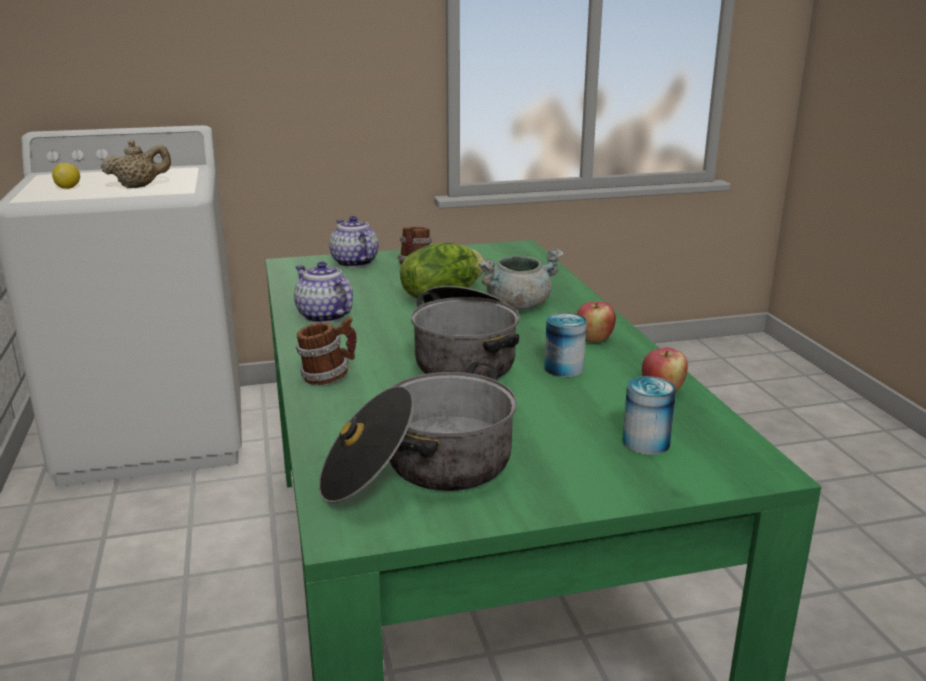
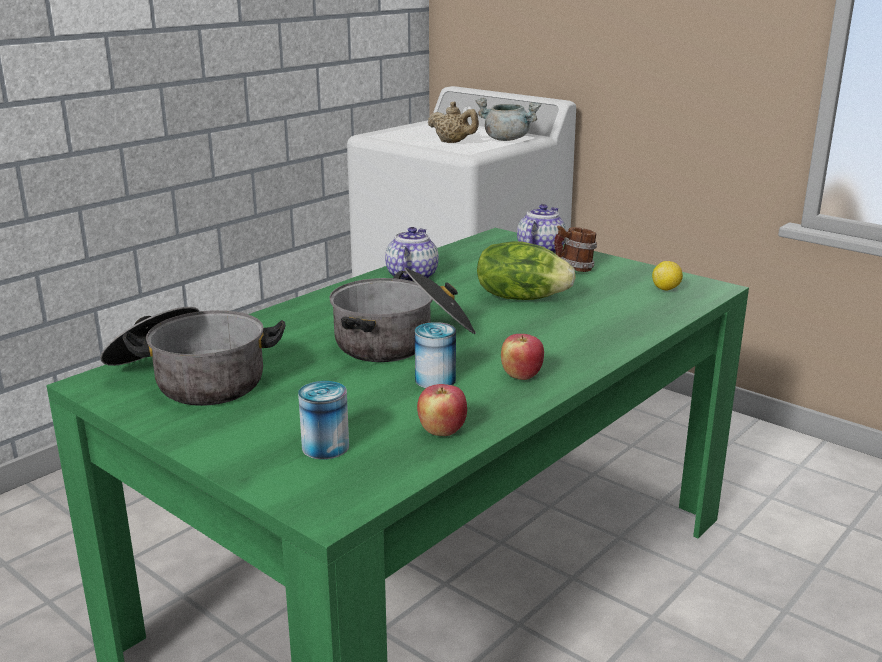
camera: 55 degrees right, 0 degrees up
(68, 188) = (416, 133): lemon -> lemon (666, 289)
(328, 377) = (305, 311): mug -> none
(518, 305) = (552, 327): grey cooking pot -> grey cooking pot (507, 139)

